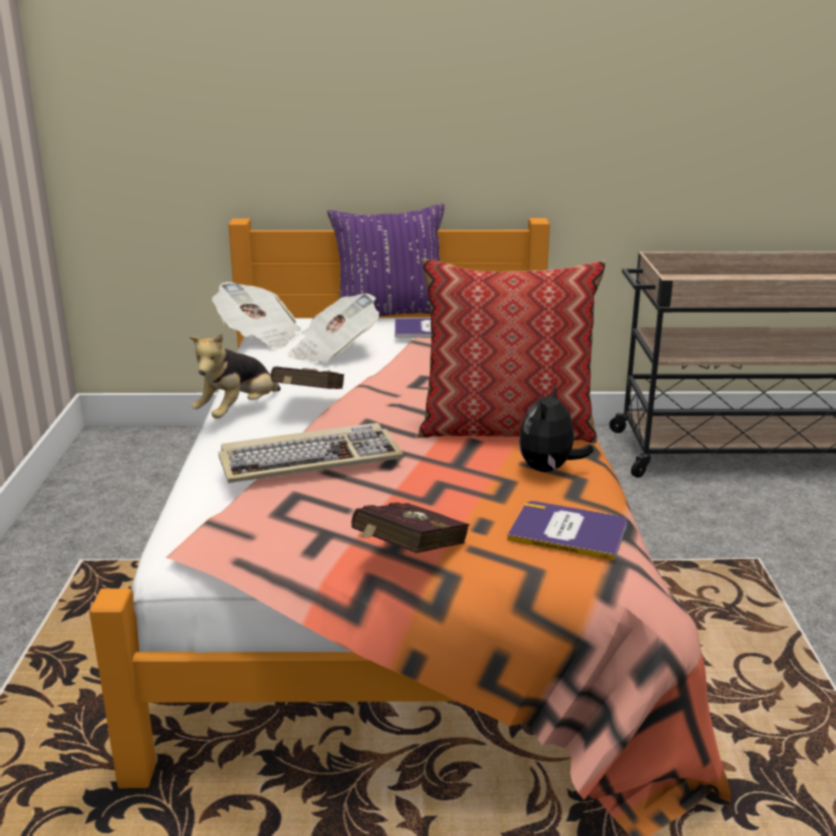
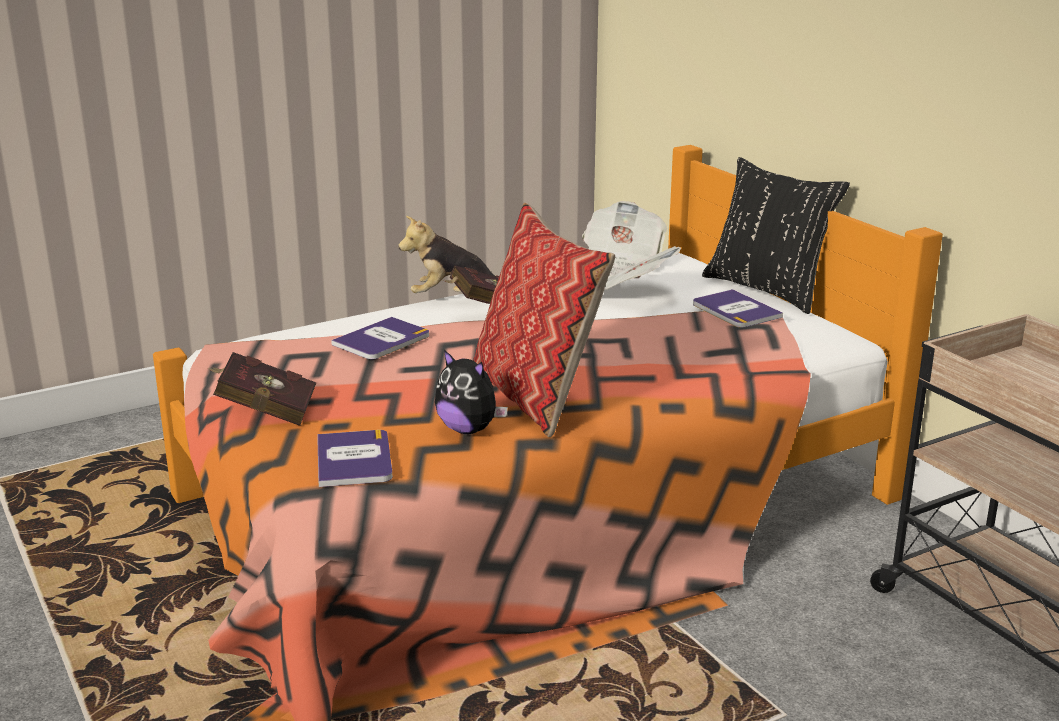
camera: 60 degrees right, 0 degrees up
(310, 459) = (382, 340): keyboard -> book
(390, 315) = (767, 290): purple pillow -> black pillow
(549, 469) = (469, 429): plush toy -> plush toy turned 135 degrees counterclockwise

